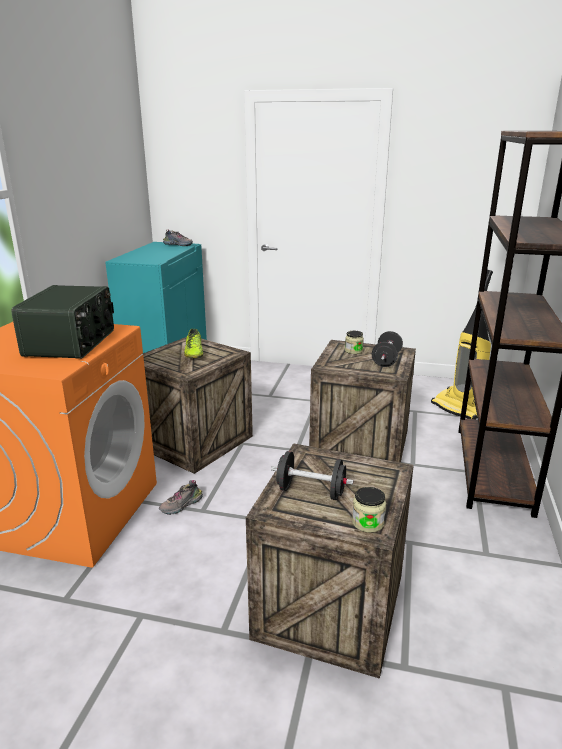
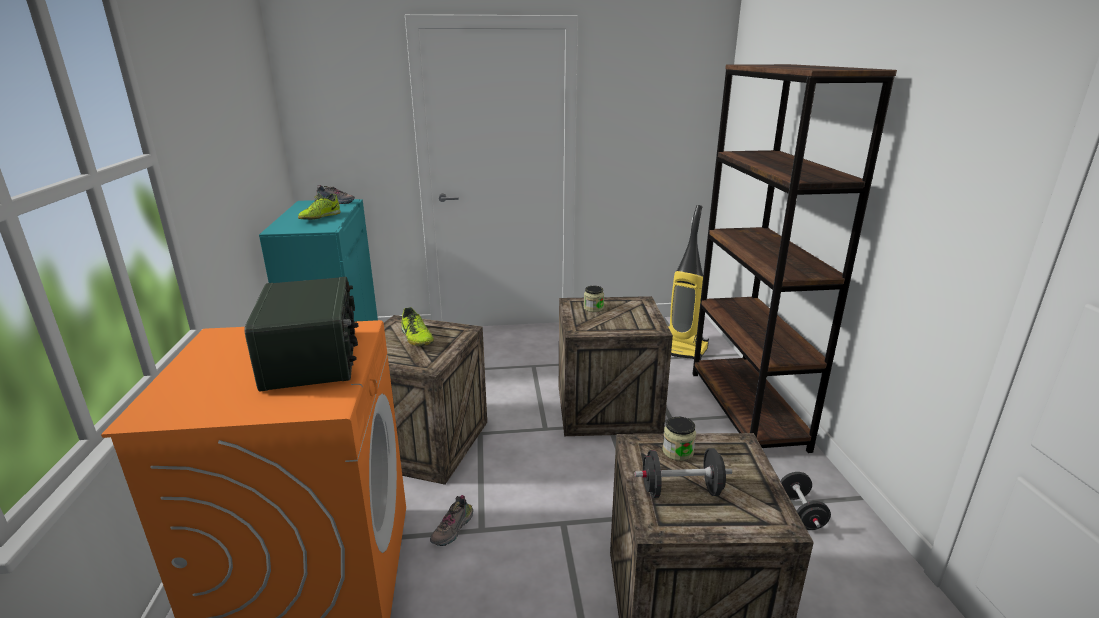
camera: 20 degrees left, 0 degrees up
(157, 254) = (320, 218): none -> shoe
(368, 523) = (765, 514): jar -> jar (677, 451)
(386, 360) = (634, 314): black dumbbell -> black dumbbell (800, 513)

